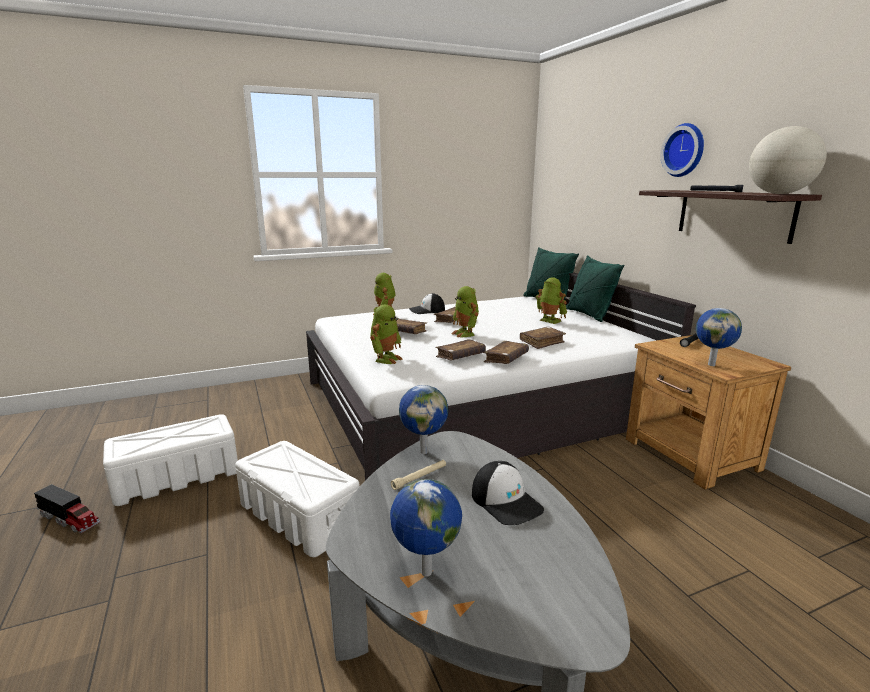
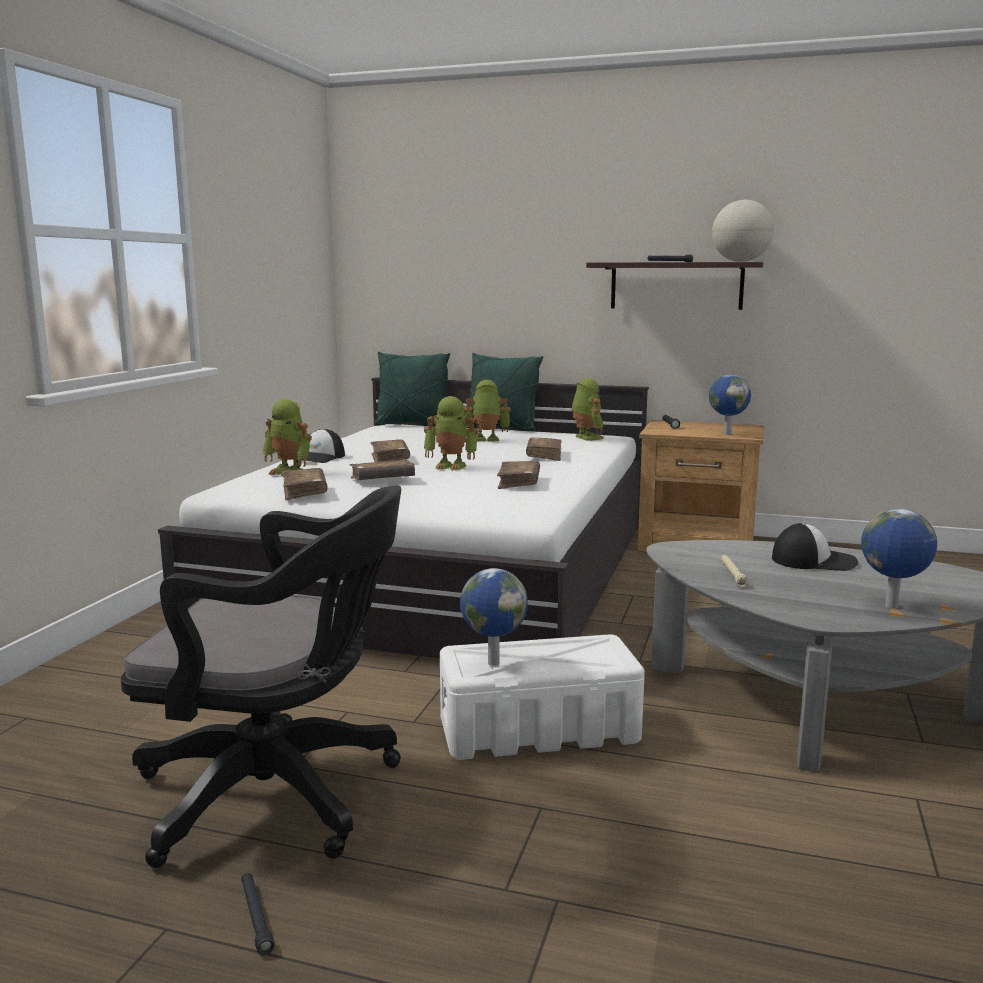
camera: 50 degrees left, 5 degrees down
(70, 519) = (256, 917): toy truck -> black flashlight
(176, 477) = (281, 795): white storage box -> black office chair
(386, 359) = (459, 503): toy robot -> toy robot (586, 438)
(424, 451) = (680, 561): globe -> globe (492, 662)
(506, 359) = (562, 474): brown book -> brown book (304, 492)
(685, 150) = (605, 219): wall clock -> none

